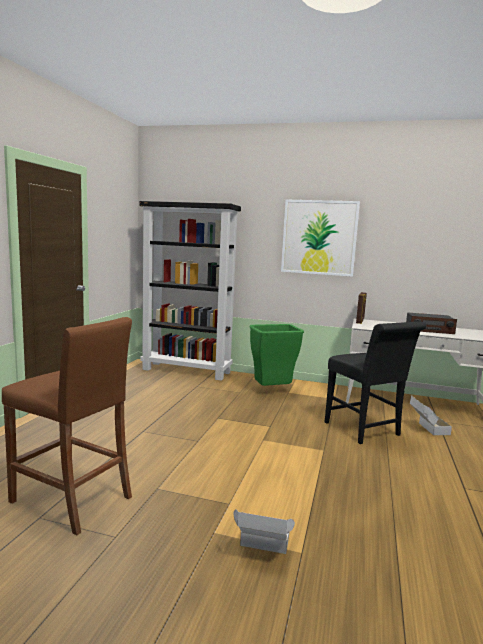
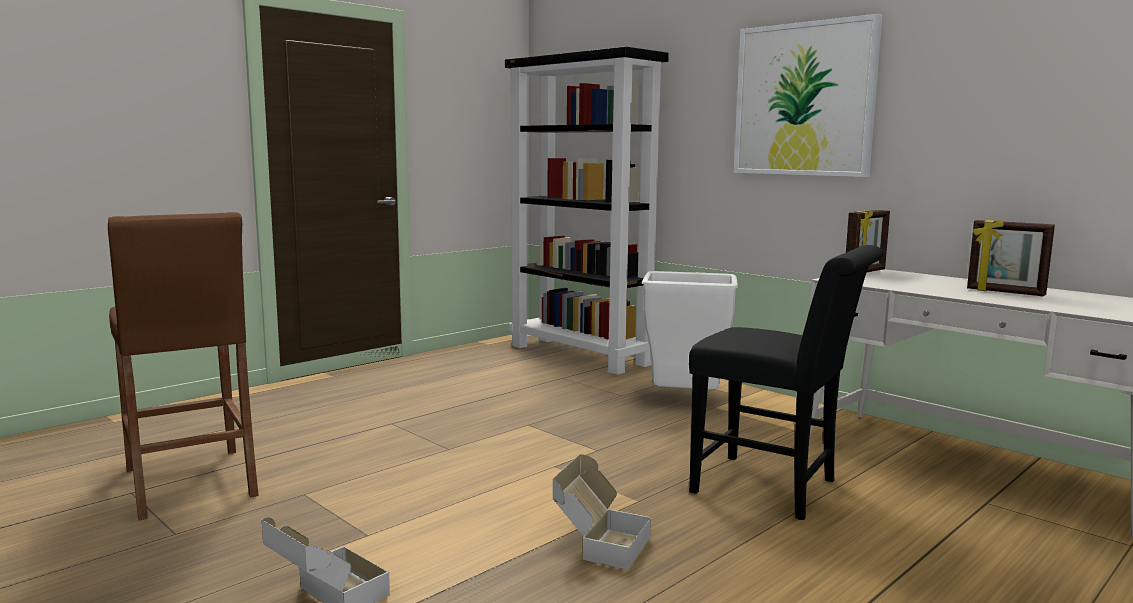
camera: 30 degrees right, 0 degrees up
(272, 391) = (684, 401): green trash can -> white trash can
(365, 431) = (775, 489): black chair -> black chair turned 60 degrees counterclockwise
(427, 429) = (930, 511): cardboard box -> cardboard box (599, 545)
(429, 330) = (1005, 292): radio -> picture frame

